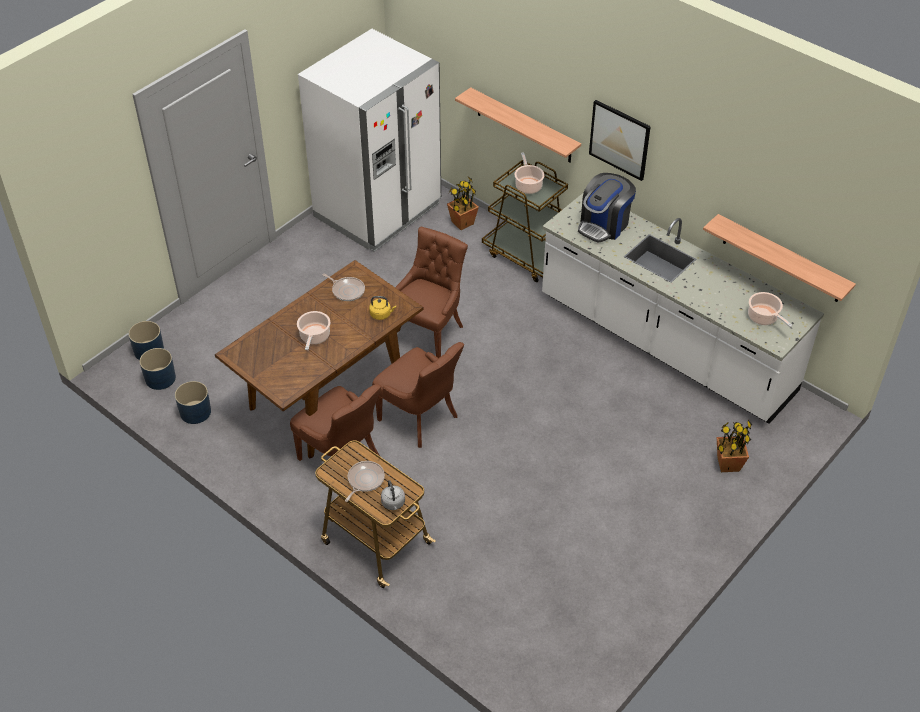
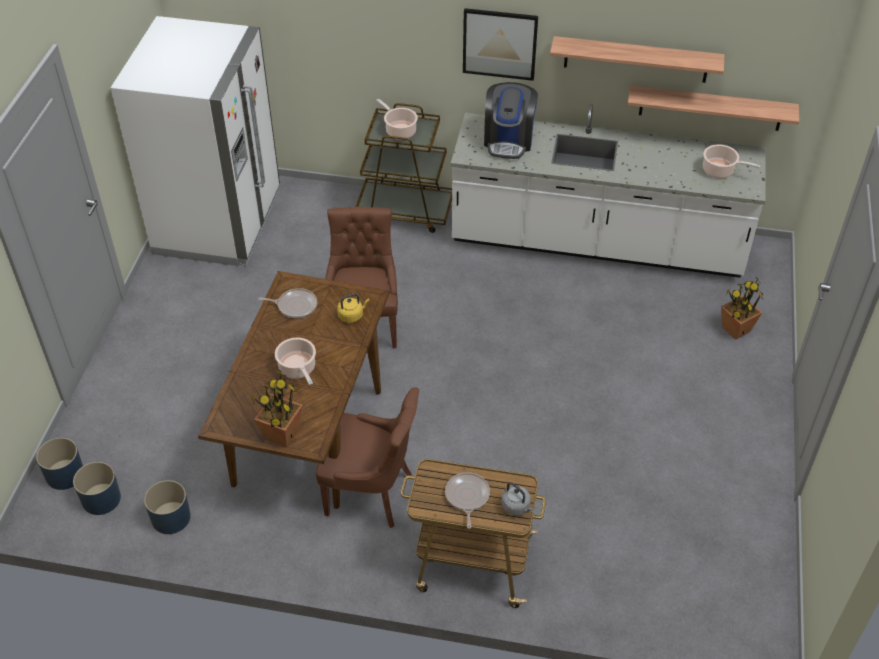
camera: 30 degrees left, 0 degrees up
(420, 418) = (421, 414): brown chair -> none
(462, 223) = (316, 203): potted plant -> potted plant (281, 435)
(524, 126) = (371, 69): shelf -> shelf (636, 59)

